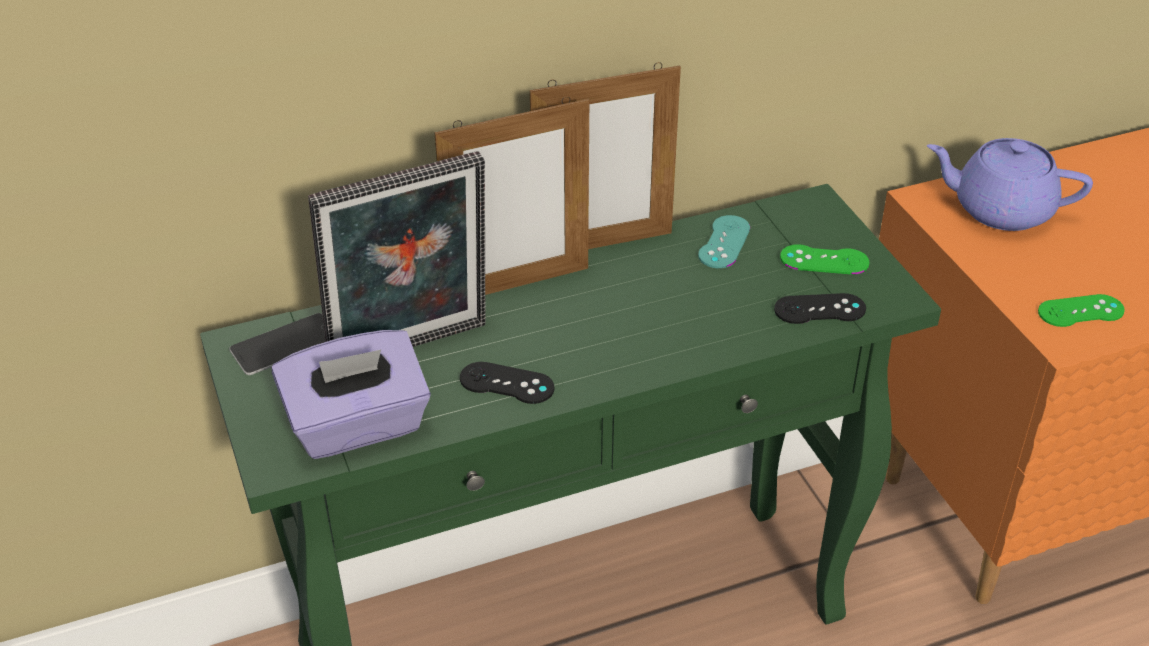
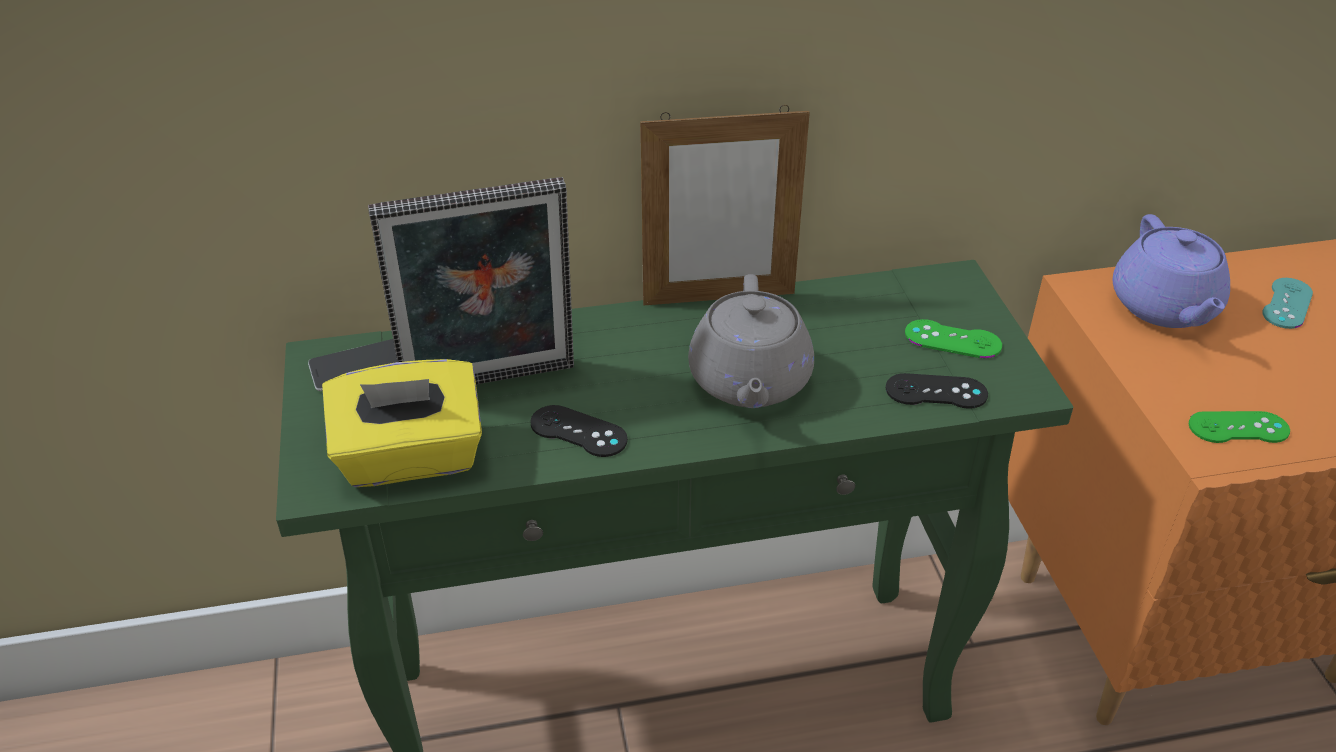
camera: 10 degrees right, 0 degrees up
(357, 426) = (411, 458): purple tissue box -> yellow tissue box
(518, 285) = (620, 330): picture frame -> none
(651, 320) = (749, 382): none -> grey teapot
(724, 242) = (848, 309): turquoise game controller -> turquoise game controller (1287, 303)
(1000, 209) = (1164, 307): purple teapot -> purple teapot turned 120 degrees counterclockwise

